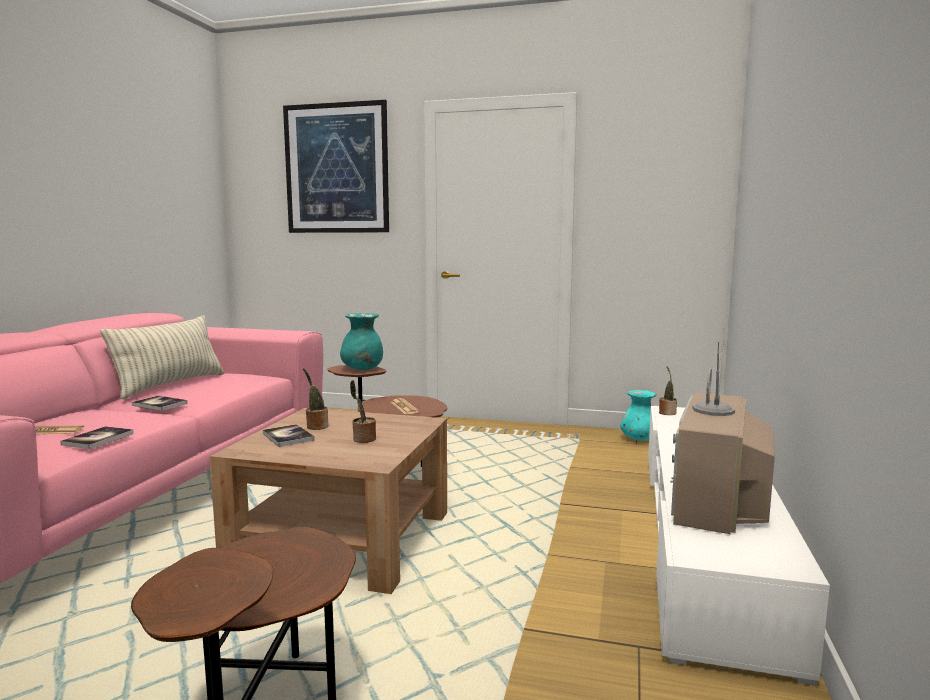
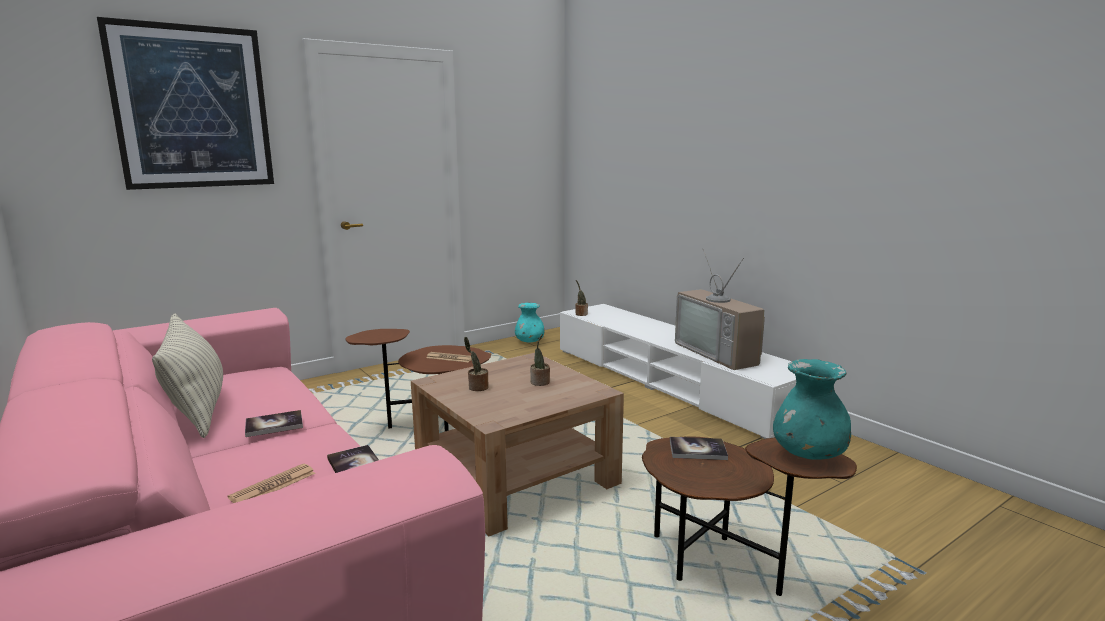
camera: 50 degrees left, 5 degrees up
(288, 437) = (487, 401): book -> book (697, 450)
(362, 369) = (385, 334): turquoise vase -> turquoise vase (808, 455)

